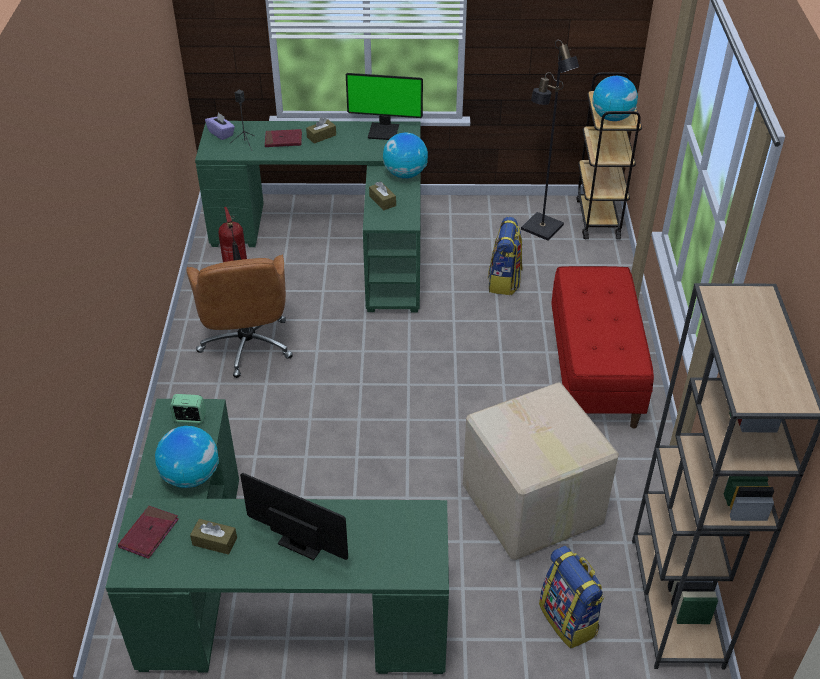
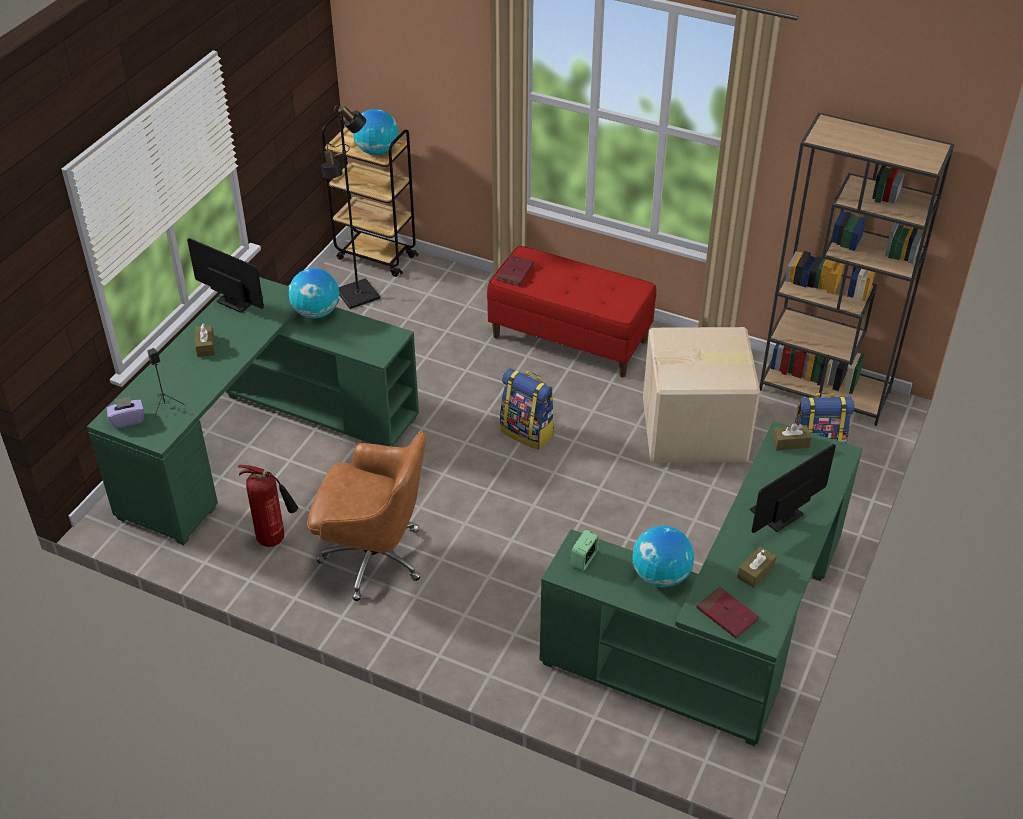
camera: 65 degrees left, 0 degrees up
(283, 140) = (187, 375): red book -> red book (515, 272)
(382, 201) = (348, 341): brown tissue box -> brown tissue box (790, 443)
(384, 131) = (237, 300): monitor -> monitor turned 90 degrees counterclockwise
(504, 281) = (415, 346): backpack -> backpack (528, 432)

